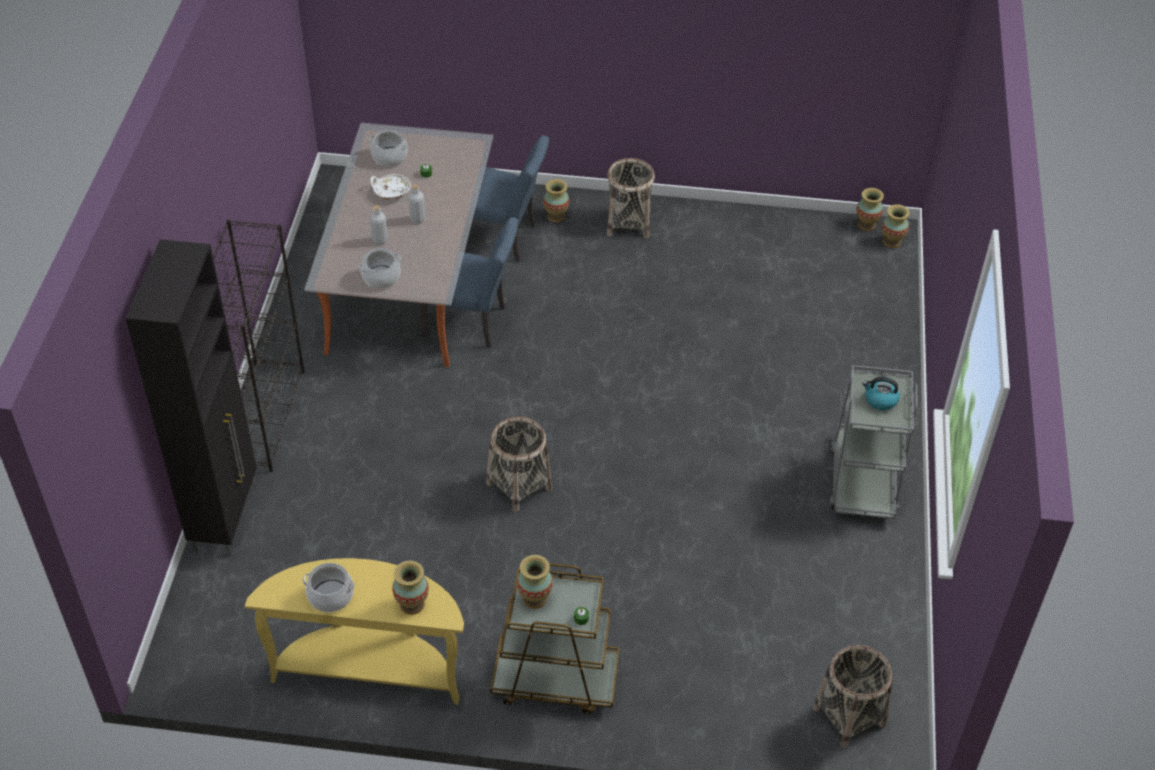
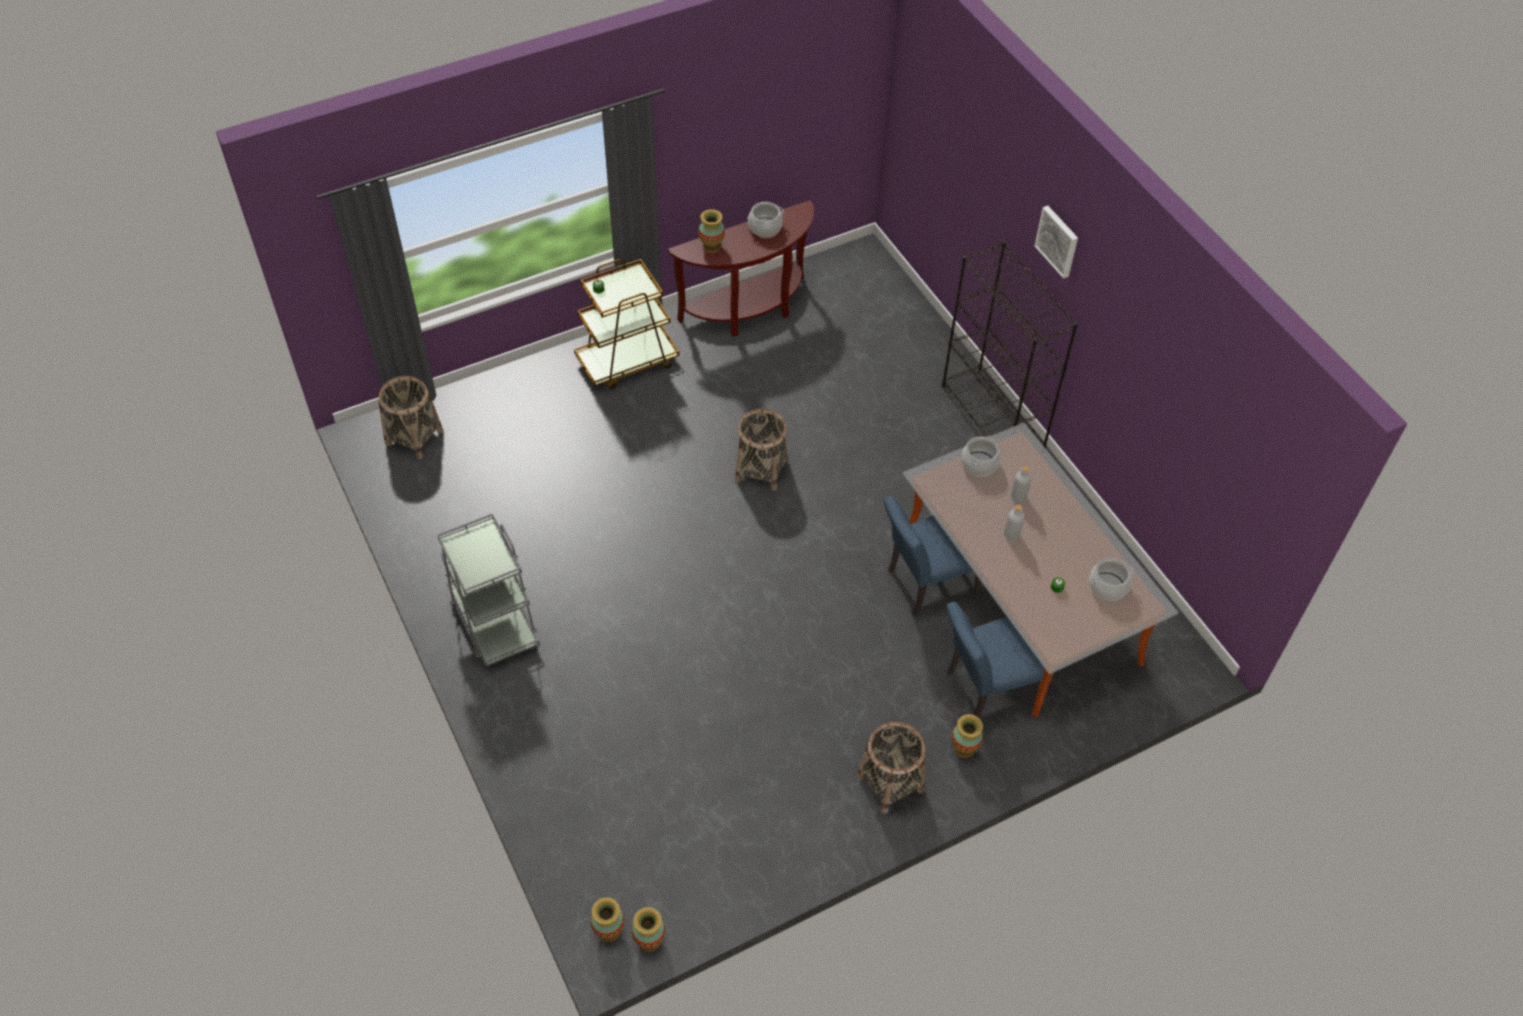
camera: 145 degrees right, 5 degrees up
(192, 217) = (1058, 241): none -> picture
(226, 516) = (937, 344): black cabinet -> none
(370, 669) = (749, 310): yellow console table -> brown console table
(391, 192) = (1063, 549): white bowl -> none
(534, 598) = (638, 286): vase -> none
(880, 400) = (480, 555): kettle -> none

